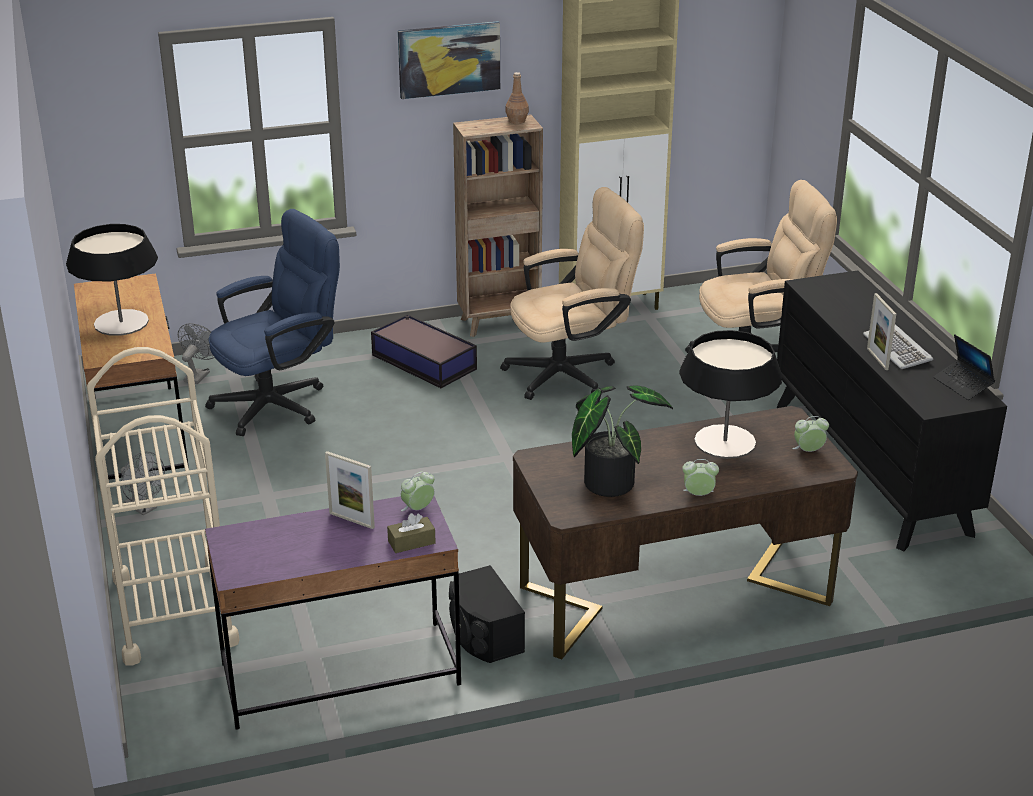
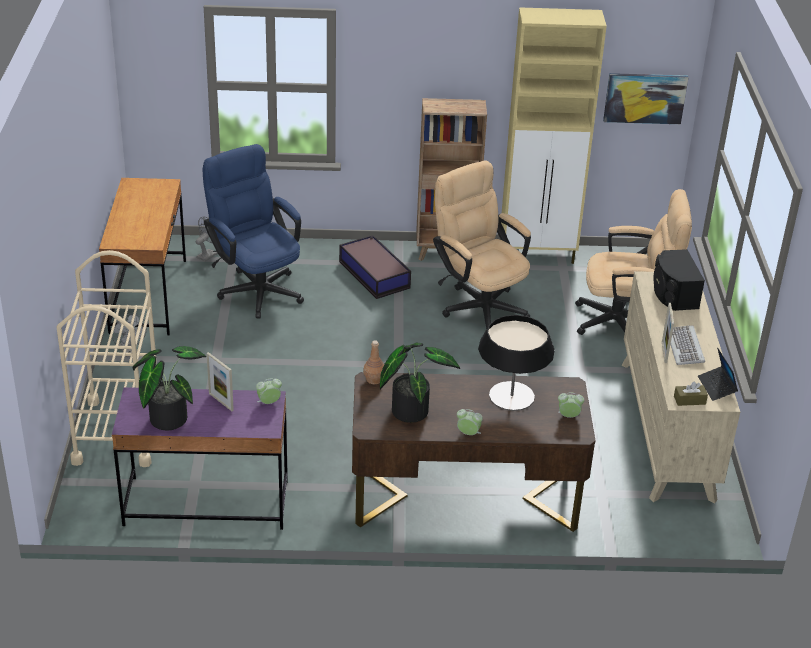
camera: 15 degrees right, 5 degrees up
(121, 323) = (139, 216): table lamp -> none
(280, 402) = (256, 288): blue office chair -> blue office chair turned 105 degrees counterclockwise
(287, 552) = (168, 416): none -> potted plant
(411, 542) = (252, 427): brown tissue box -> brown tissue box (689, 400)
(449, 59) = (423, 50): picture -> picture (645, 98)
(483, 635) = (315, 497): black speaker -> black speaker (673, 294)
(516, 121) = (470, 105): brown bottle -> brown bottle (373, 379)
(571, 373) = (479, 305): beige office chair -> beige office chair turned 120 degrees counterclockwise
(870, 467) = (667, 429): black dresser -> beige dresser

